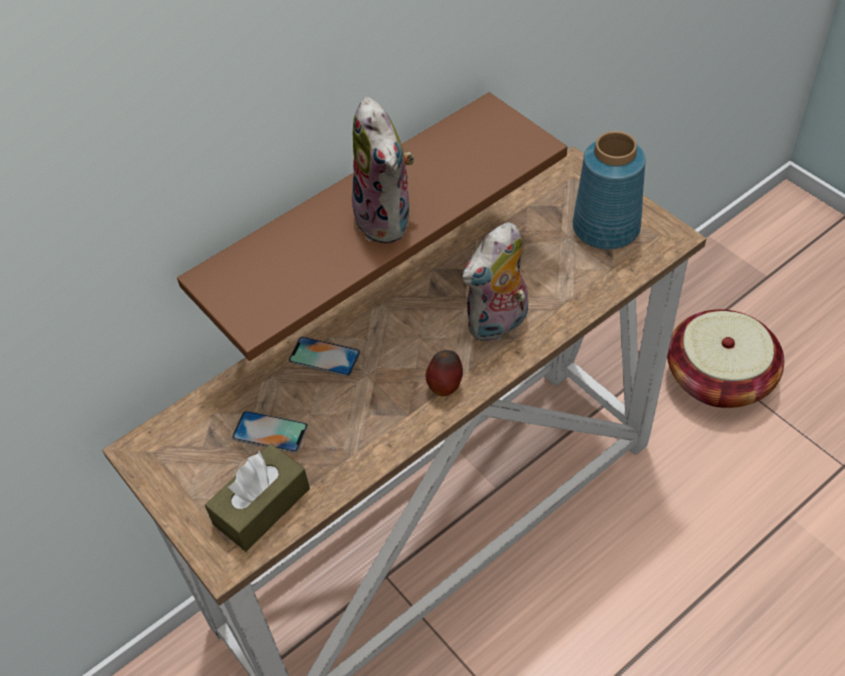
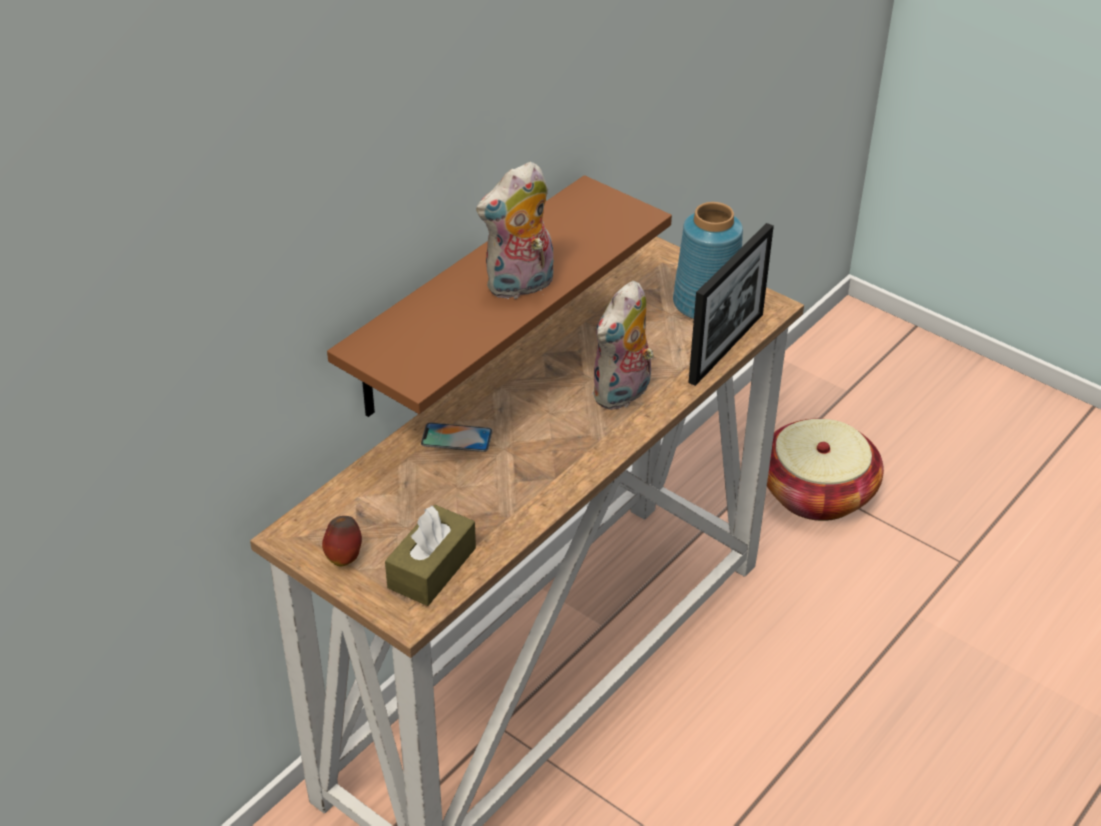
camera: 15 degrees left, 10 degrees down
(270, 432) = (421, 506): phone -> none
(388, 220) = (520, 286): plush toy -> plush toy turned 90 degrees clockwise
(445, 386) = (585, 450): apple -> apple (344, 558)
(615, 281) = (726, 348): none -> picture frame

